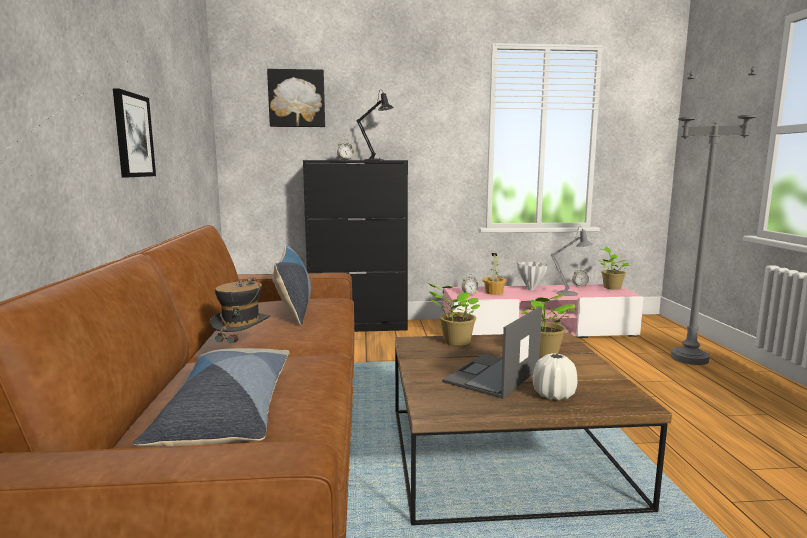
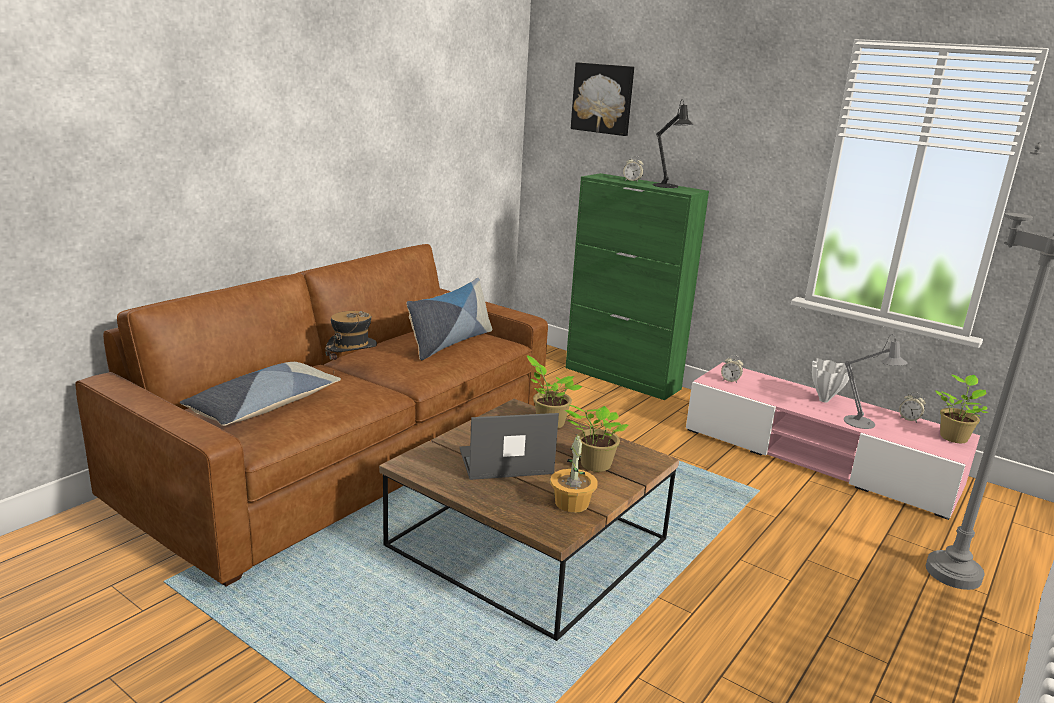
camera: 40 degrees right, 10 degrees up
(133, 135) = (360, 161): picture -> none
(359, 327) = (622, 378): black cabinet -> green cabinet
(494, 292) = (764, 388): potted plant -> potted plant (571, 503)
(554, 395) = (511, 495): white vase -> none

